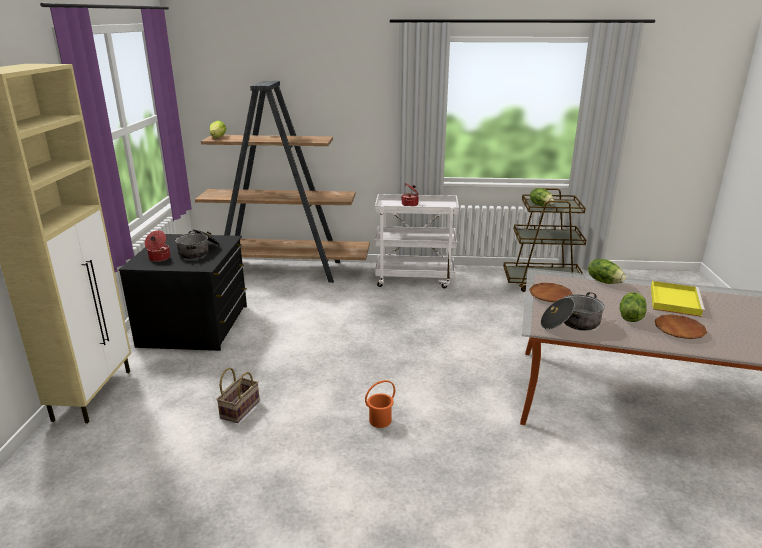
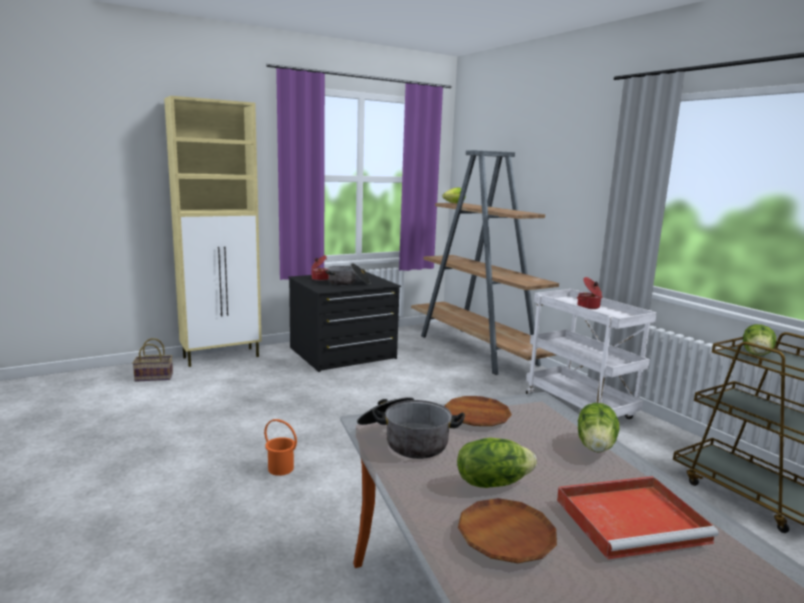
camera: 55 degrees right, 10 degrees down
(240, 408) = (245, 404): basket -> basket (155, 377)
(674, 300) = (633, 520): yellow tray -> red tray

